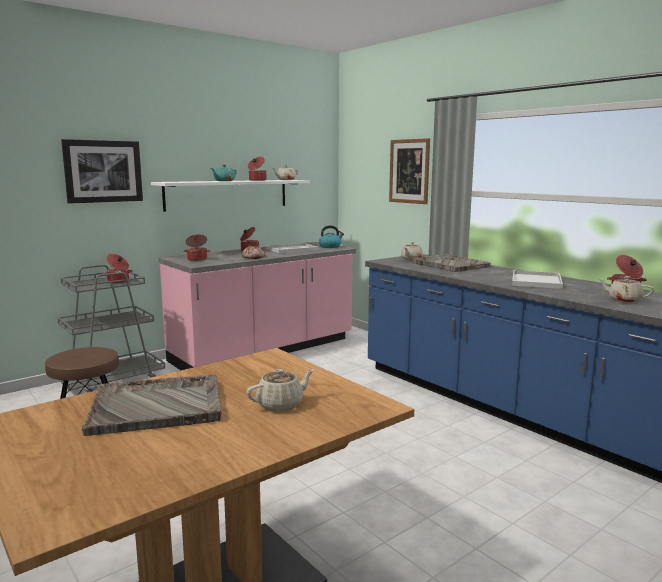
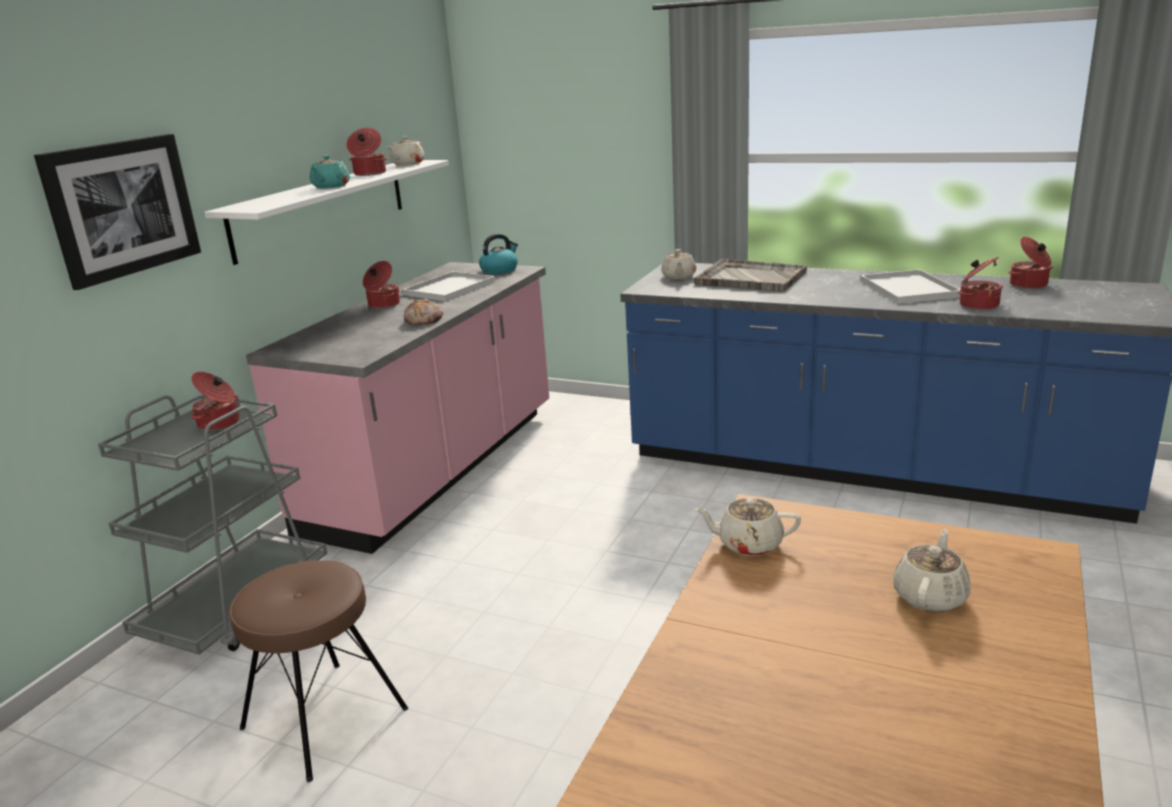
camera: 25 degrees left, 10 degrees up
(158, 406) = (786, 663): grey tray -> none
(197, 259) = (332, 345): cooking pot -> cooking pot (978, 305)
(409, 171) = (616, 126): picture -> none
(624, 300) = (1057, 303): beige teapot -> beige teapot (748, 544)

